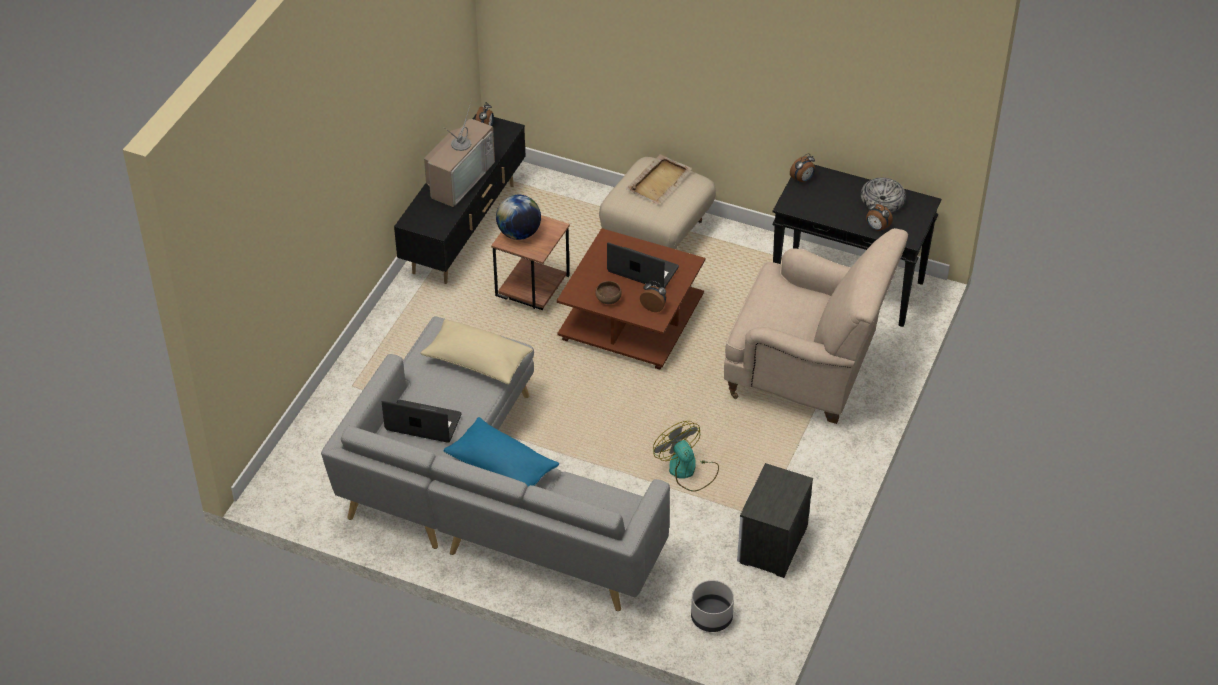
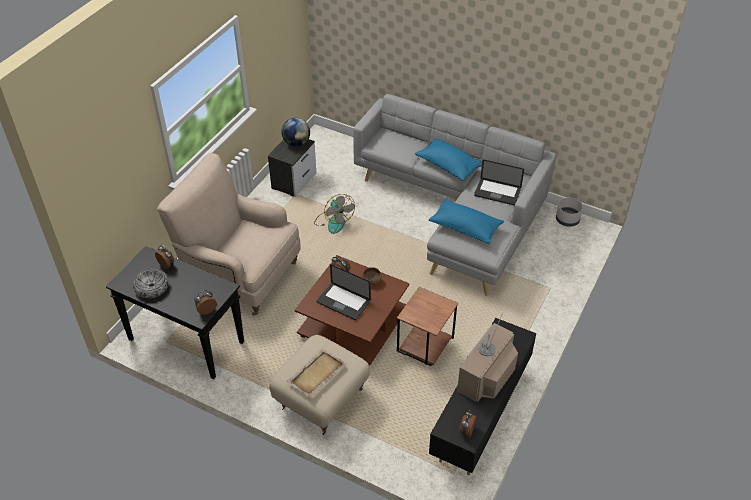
camera: 175 degrees left, 0 degrees up
(477, 362) = (465, 228): beige pillow -> blue pillow
(519, 233) = (436, 311): globe -> globe (296, 143)
(711, 617) = (336, 150): grey planter -> grey planter (567, 219)

